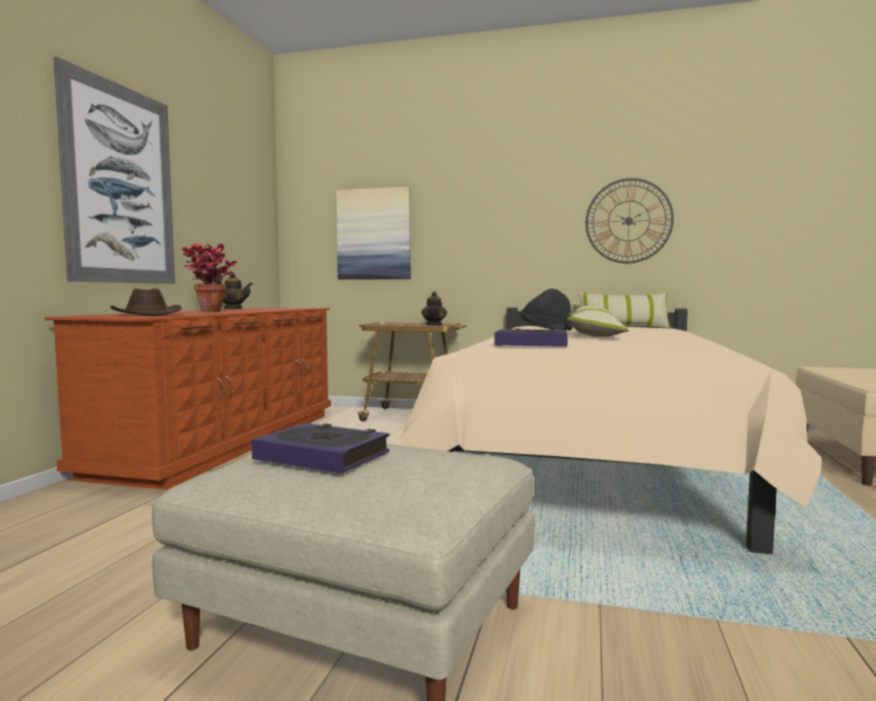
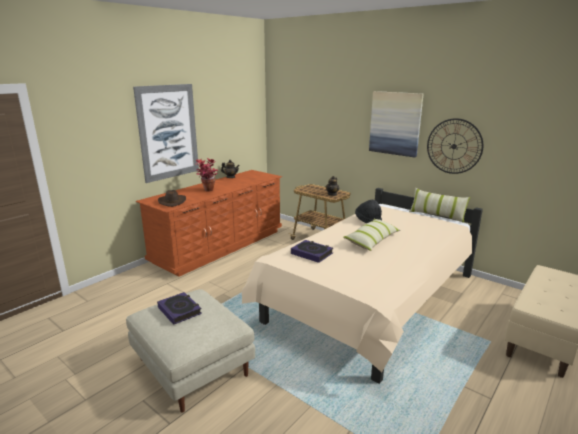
camera: 25 degrees right, 15 degrees up
(374, 234) = (311, 132): picture -> picture (395, 123)

